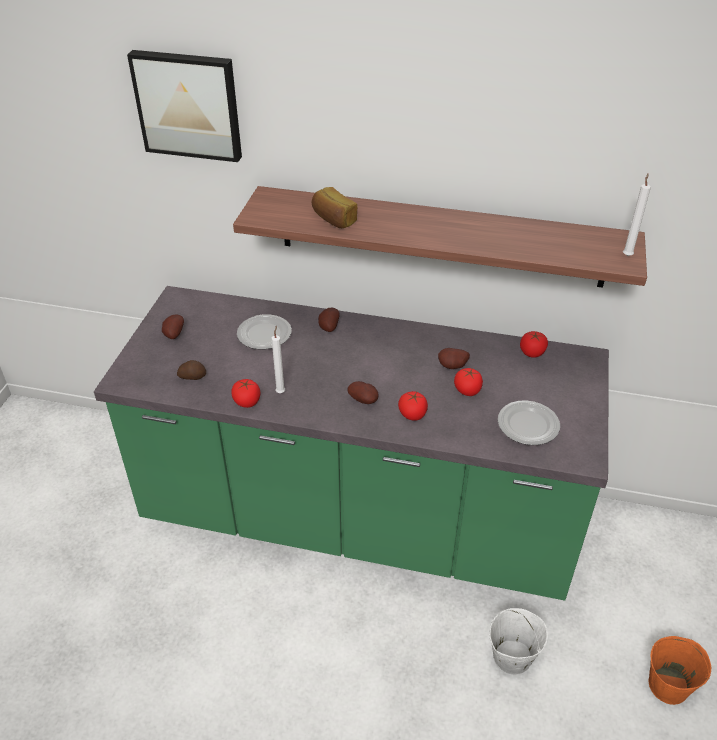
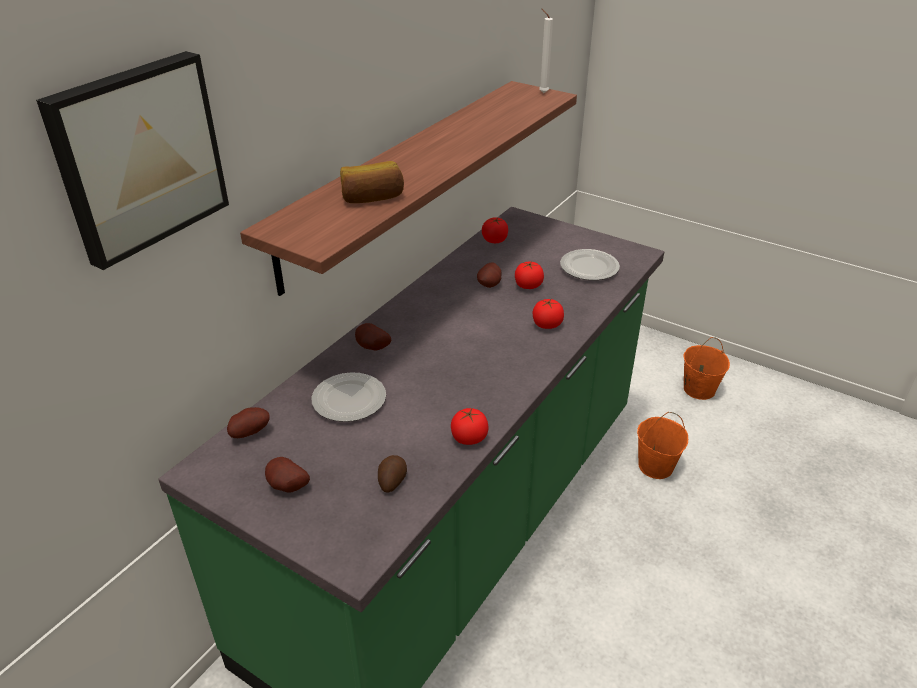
camera: 70 degrees left, 5 degrees down
(281, 391) = (465, 407): white candle -> none
(364, 400) = (511, 350): potato -> potato (250, 432)
(511, 657) = (656, 466): white bucket -> orange bucket

